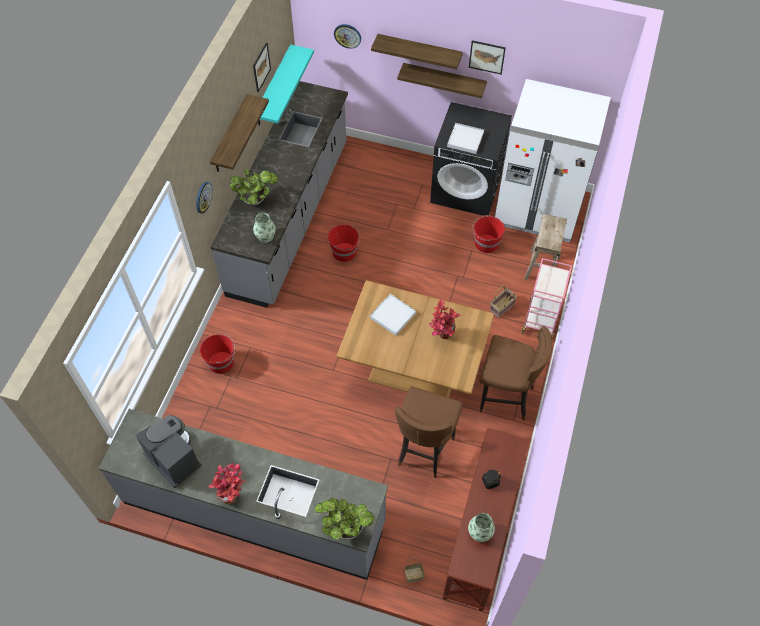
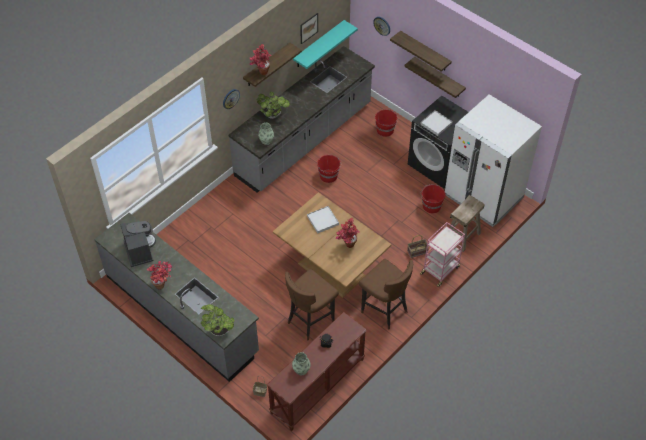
camera: 25 degrees right, 5 degrees down
(221, 362) = (209, 216): red bucket -> red bucket (385, 130)
(232, 148) = (260, 73): none -> potted plant
(487, 57) = (466, 70): picture -> none

